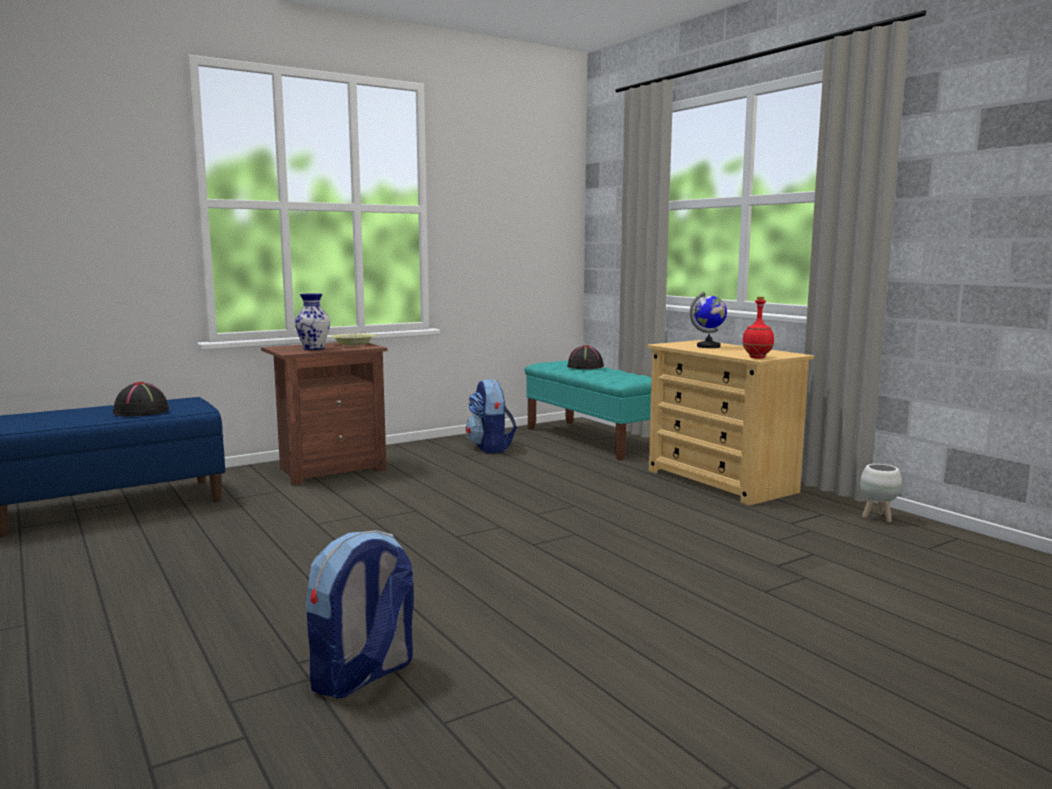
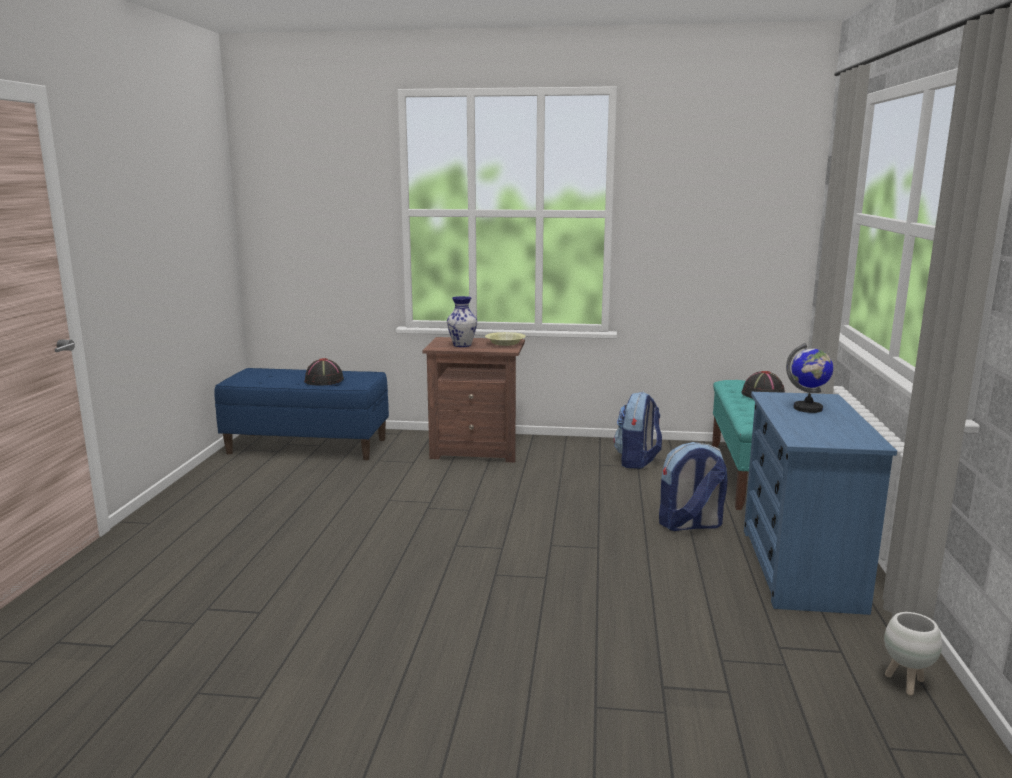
camera: 40 degrees right, 5 degrees up
(363, 676) = (218, 635): backpack -> backpack (690, 525)
(721, 481) = (800, 569): beige dresser -> blue dresser
(757, 357) = (803, 439): red bottle -> none

